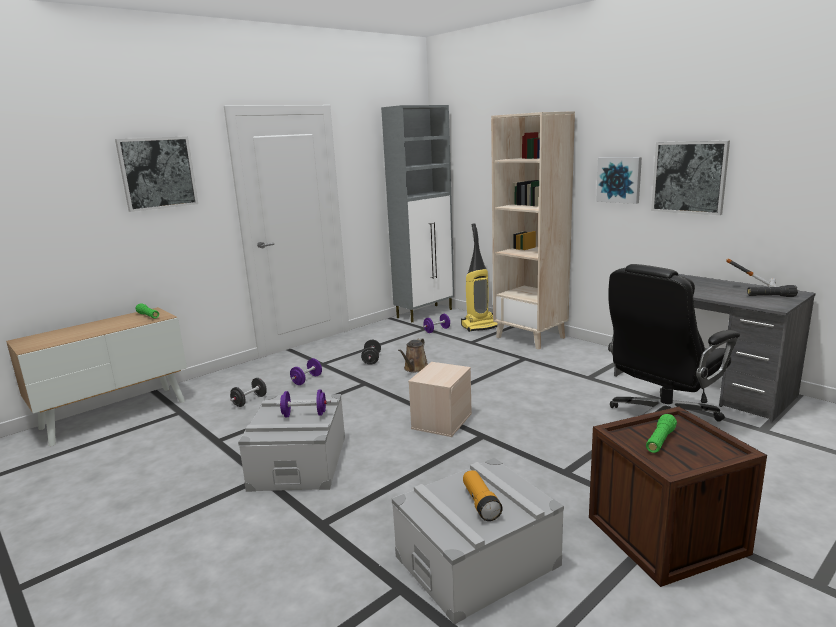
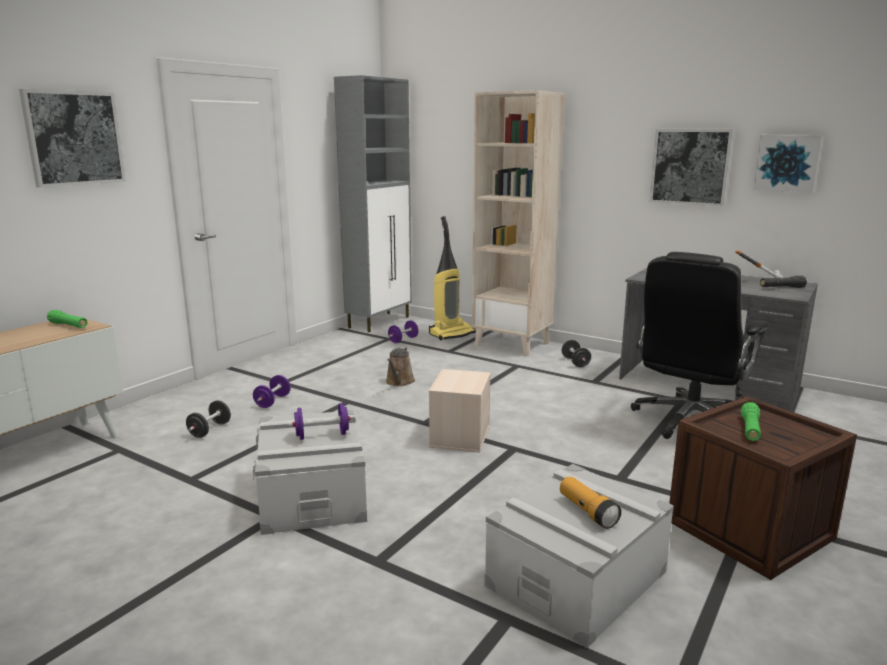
camera: 15 degrees left, 0 degrees up
(371, 360) = (342, 375): black dumbbell -> black dumbbell (575, 362)
(619, 179) = (613, 168): picture -> picture (787, 163)

